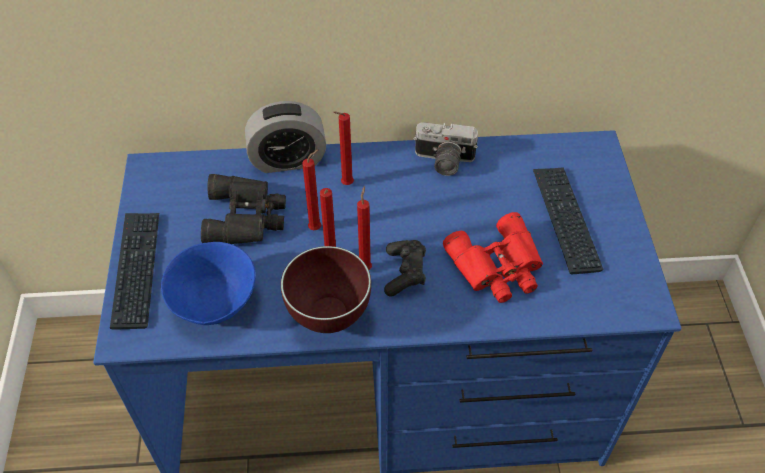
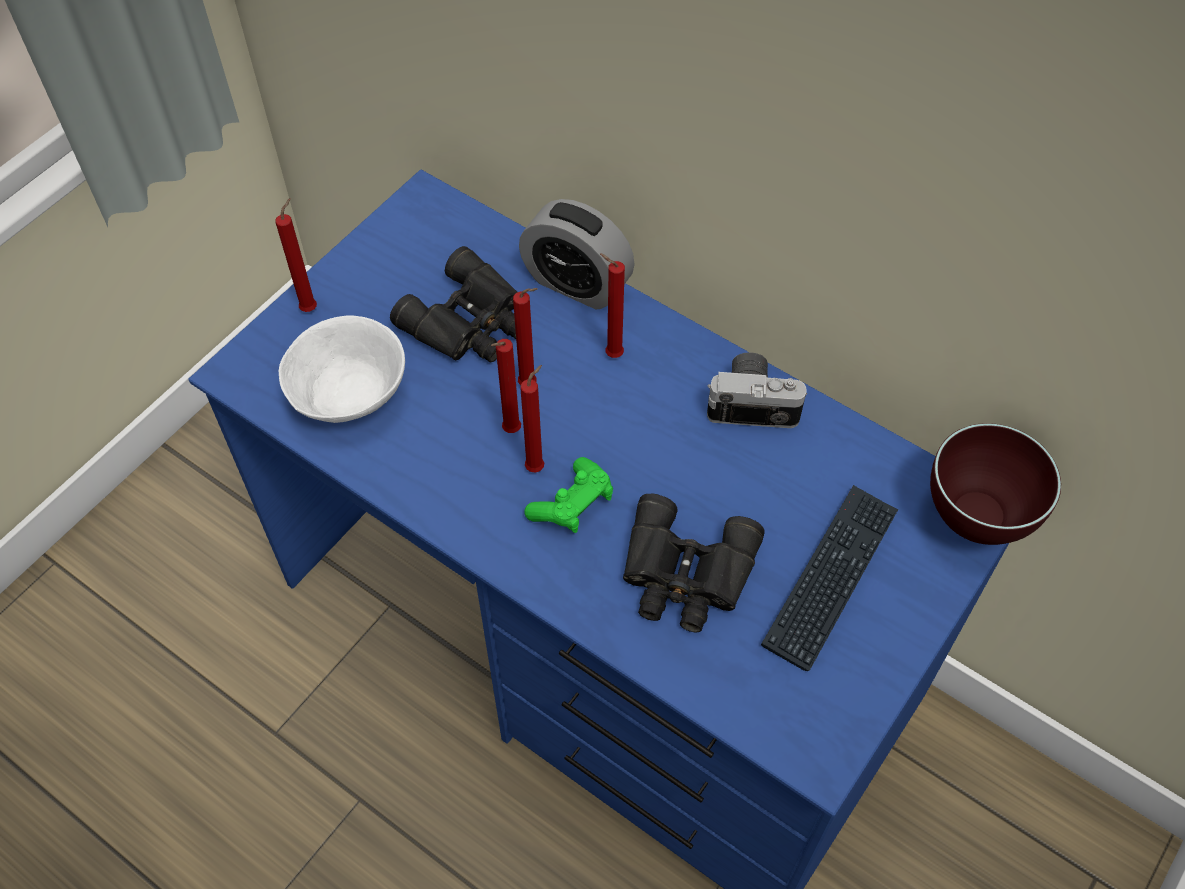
camera: 40 degrees right, 5 degrees up
(136, 270) = (311, 307): keyboard -> red candle
(213, 301) = (350, 394): blue bowl -> white bowl
(329, 319) = (443, 498): brown bowl -> brown bowl (974, 522)
(405, 273) = (572, 505): black game controller -> green game controller
(443, 162) = (754, 402): camera -> camera turned 135 degrees clockwise
(498, 267) = (685, 575): red binoculars -> black binoculars

